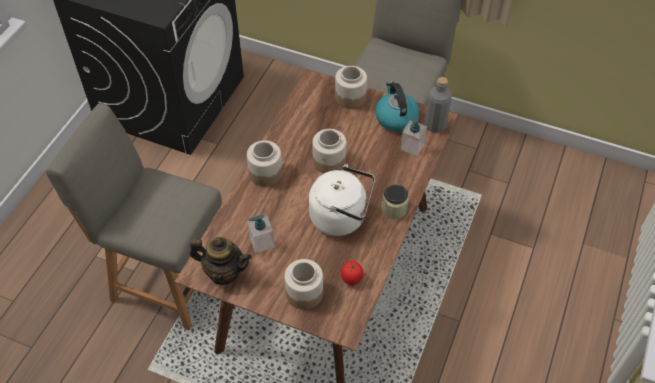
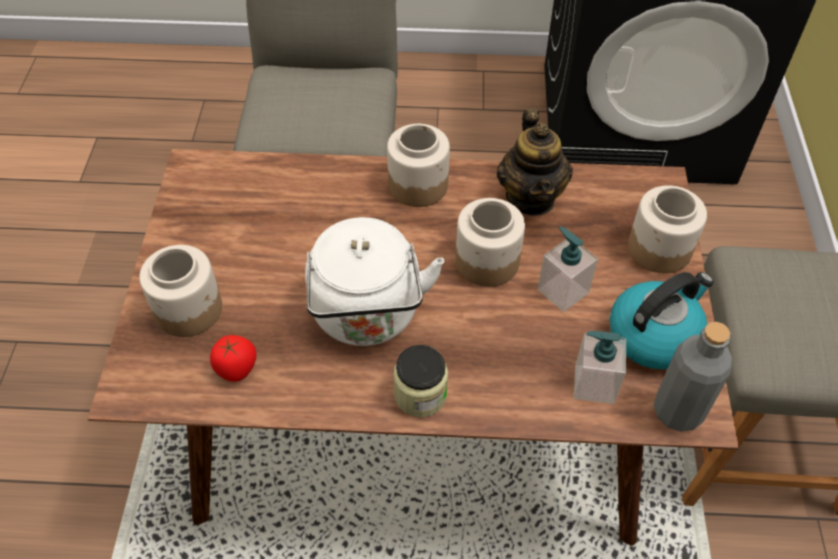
camera: 70 degrees right, 0 degrees up
(224, 272) = (203, 196): teapot -> teapot (531, 197)
(262, 242) = (274, 224): soap dispenser -> soap dispenser (562, 291)

